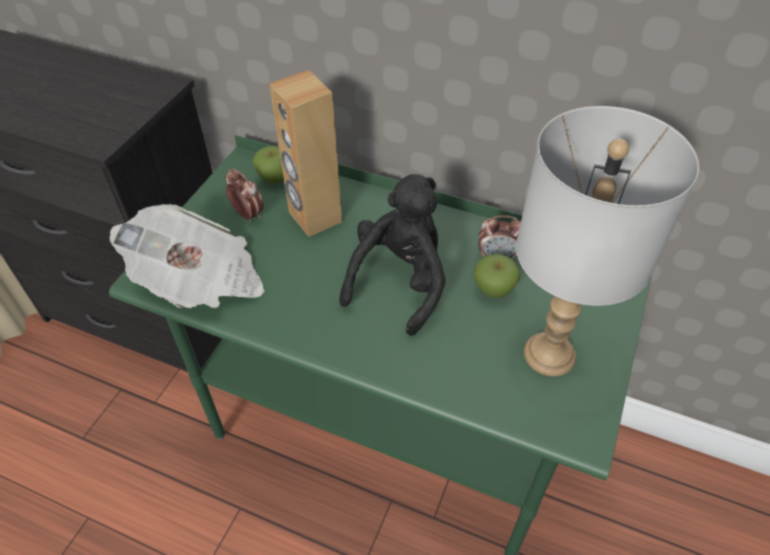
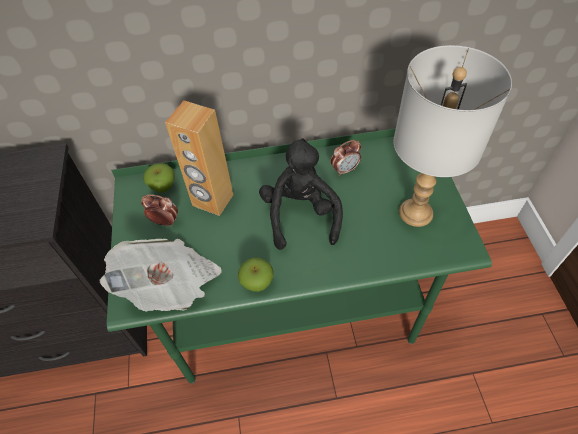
camera: 30 degrees left, 5 degrees up
(493, 290) = (358, 191): apple -> apple (257, 283)

